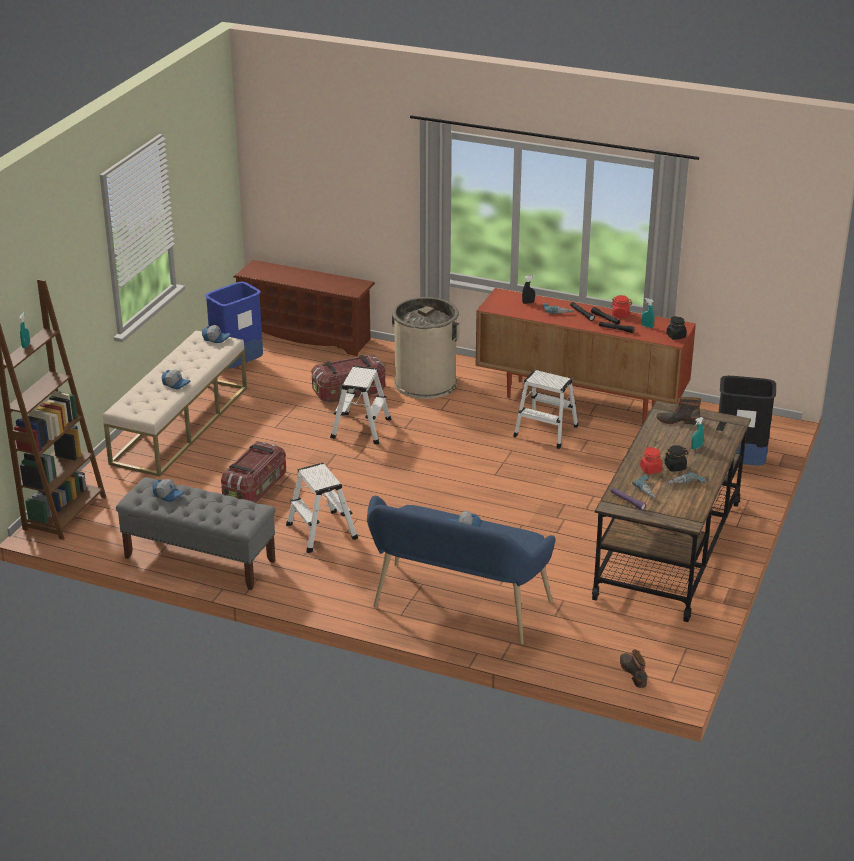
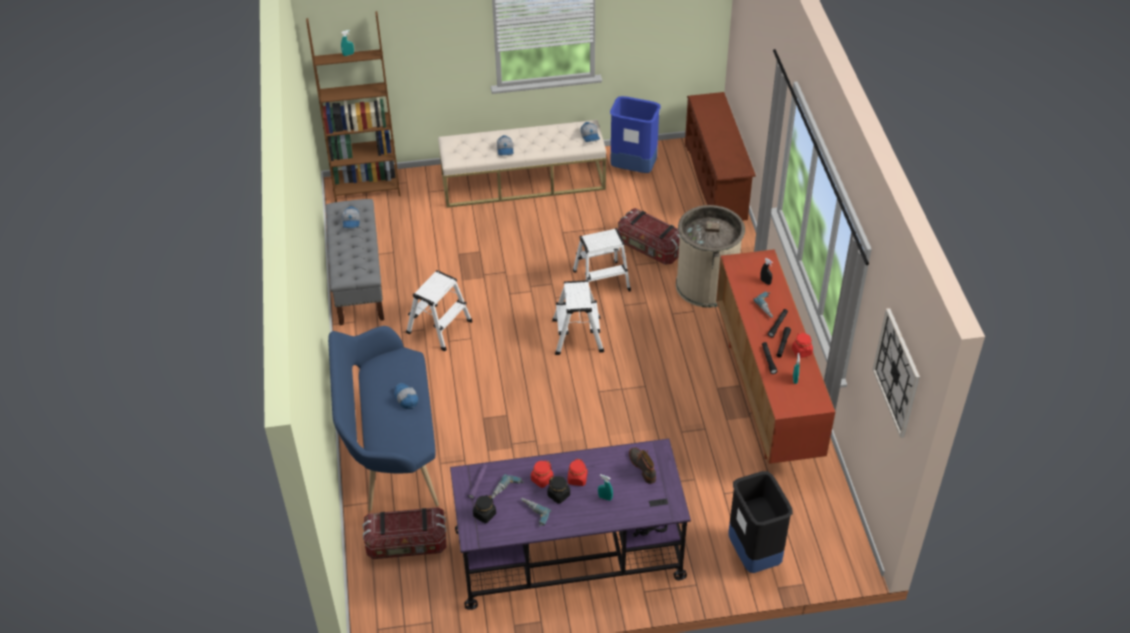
camera: 60 degrees right, 15 degrees up
(256, 489) = (469, 264): storage box -> storage box (407, 544)
(545, 431) = (695, 394): white step ladder -> white step ladder (578, 335)
(634, 672) = (375, 599): boot -> none
(664, 453) = (577, 479): none -> red jar
(668, 550) = (569, 555): brown desk -> purple desk
(676, 336) = (794, 407): black jar -> black jar (484, 515)
(764, 223) = (897, 372): none -> wall clock

